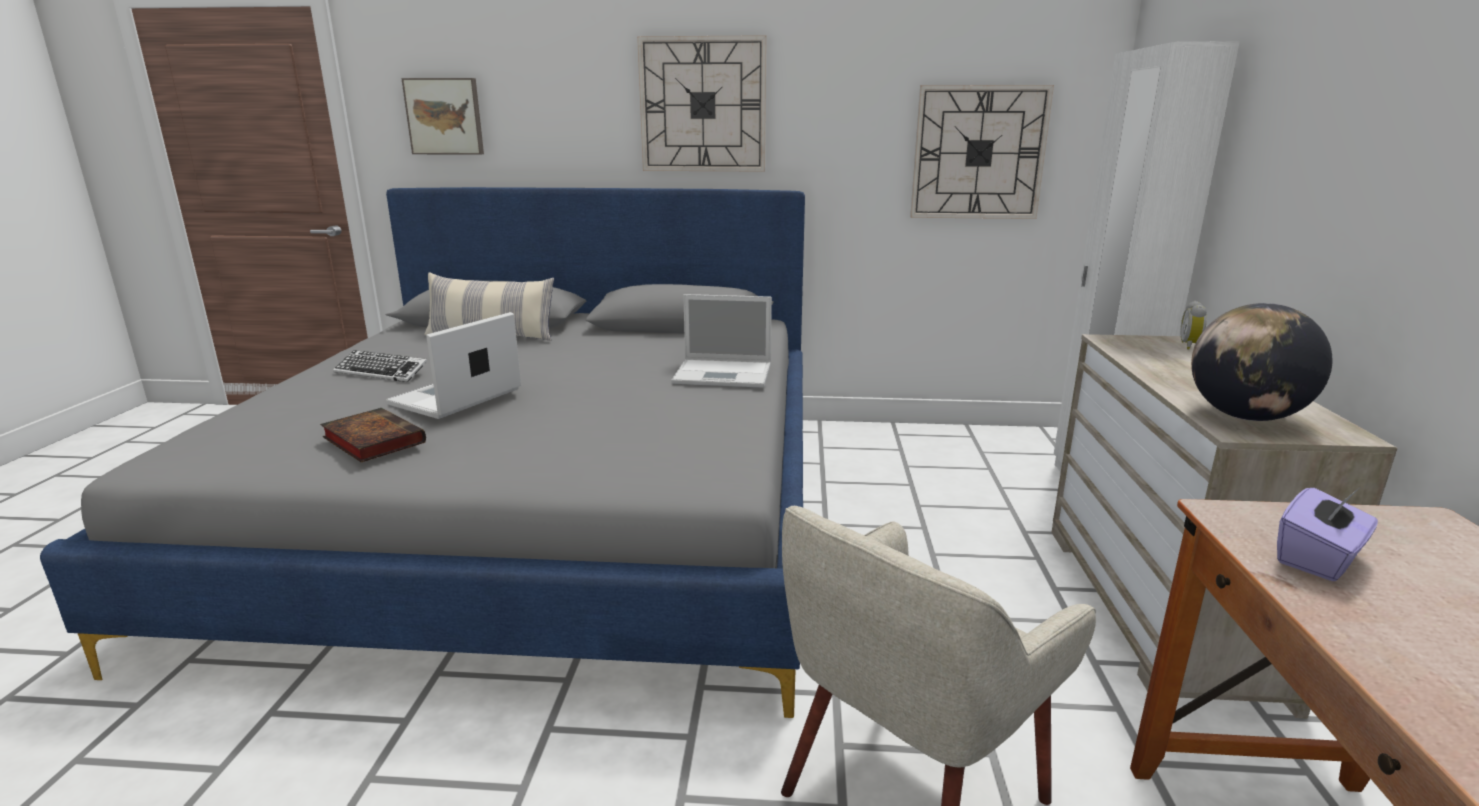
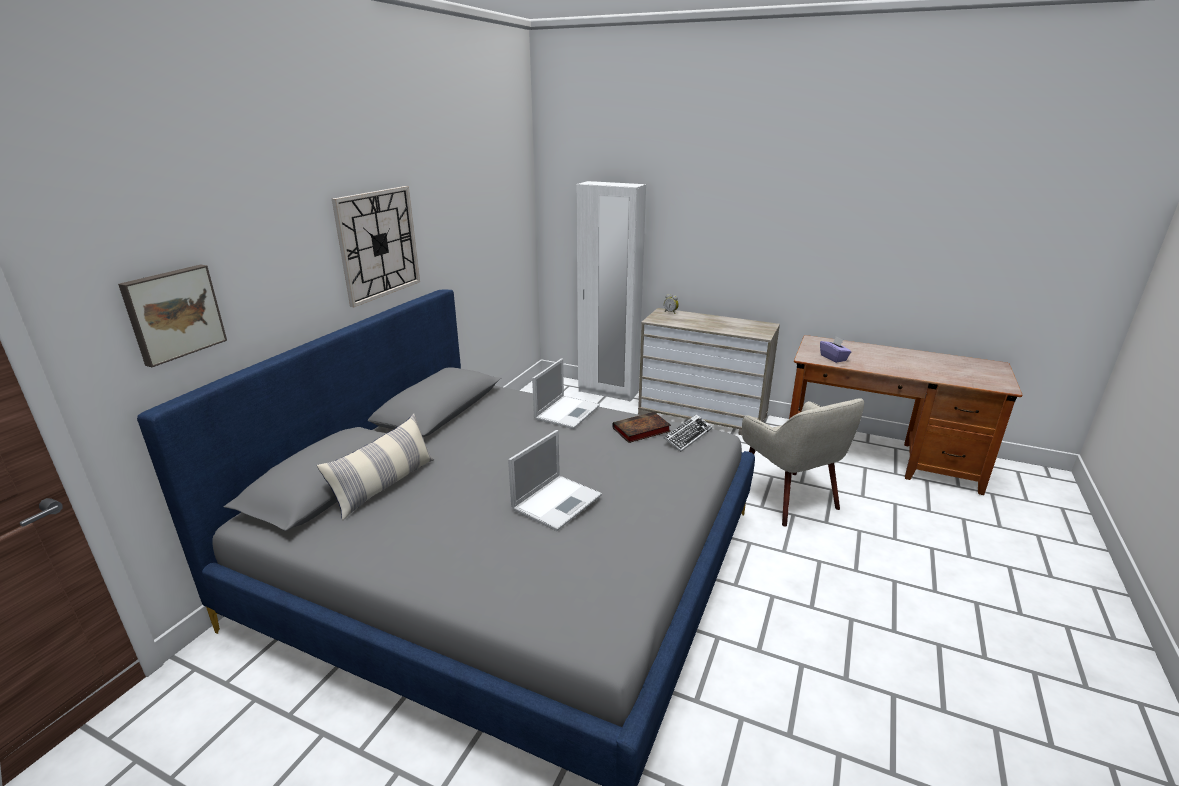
camera: 70 degrees left, 5 degrees up
(371, 440) = (622, 534): book -> book (640, 430)
(381, 372) = (456, 538): keyboard -> keyboard (687, 436)
(454, 397) = (558, 501): laptop -> laptop turned 105 degrees counterclockwise
(978, 153) = (498, 239): wall clock -> none
(1245, 417) = (750, 330): globe -> none

